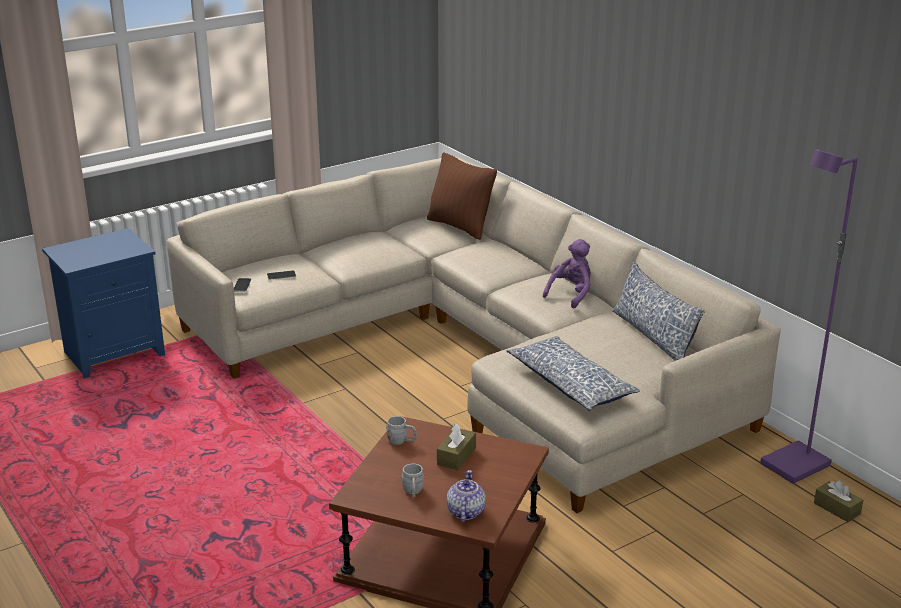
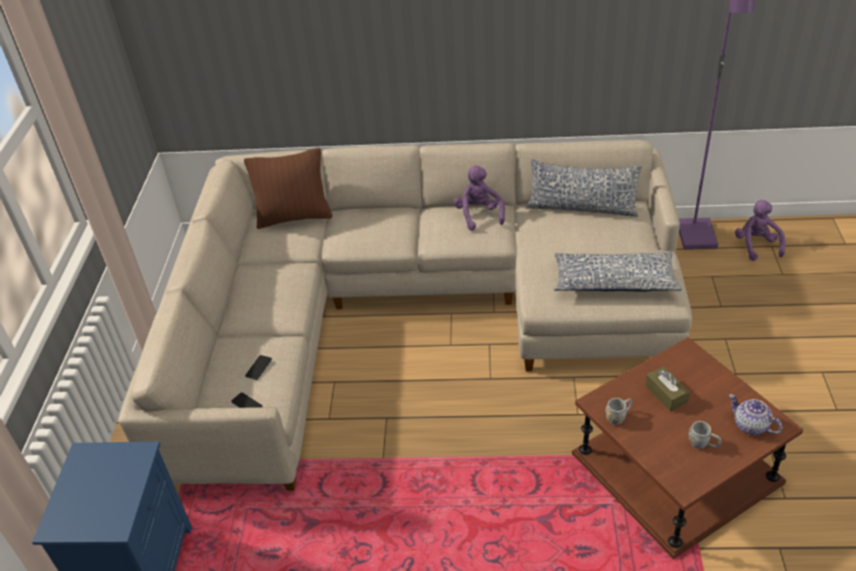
camera: 50 degrees left, 15 degrees up
(837, 508) = (756, 246): brown tissue box -> purple plush toy

